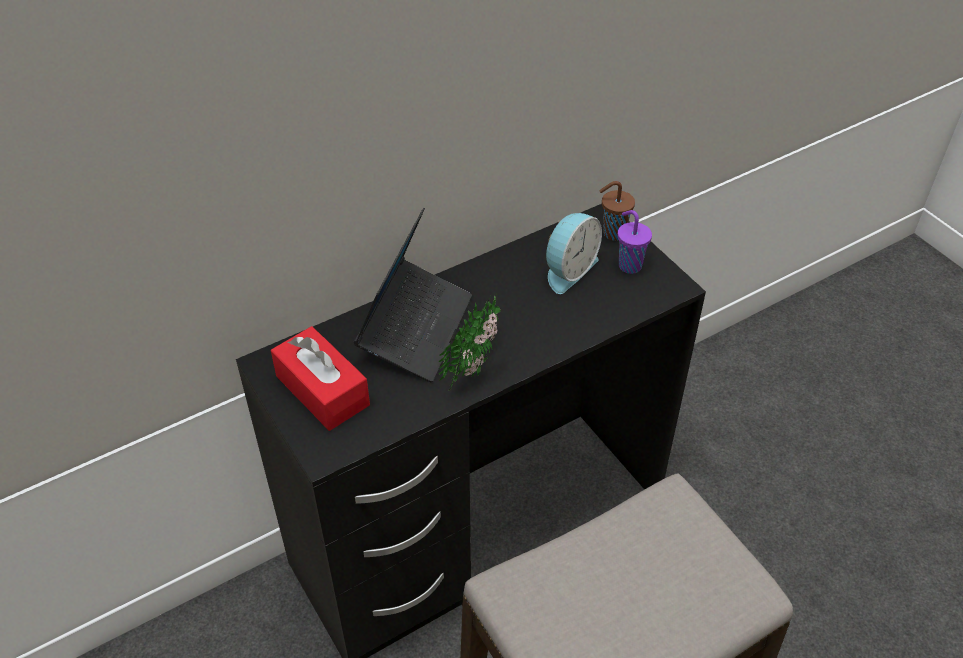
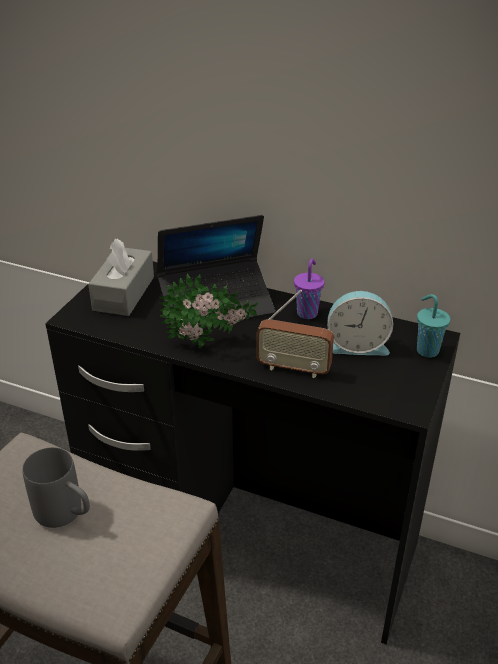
camera: 55 degrees right, 10 degrees down
(322, 390) = (124, 293): red tissue box -> grey tissue box
(565, 327) = (293, 368): none -> radio
(612, 233) = (426, 350): brown cup -> turquoise cup
(618, 588) = (66, 514): none -> grey mug
(629, 265) = (401, 373): purple cup -> purple cup (307, 312)

